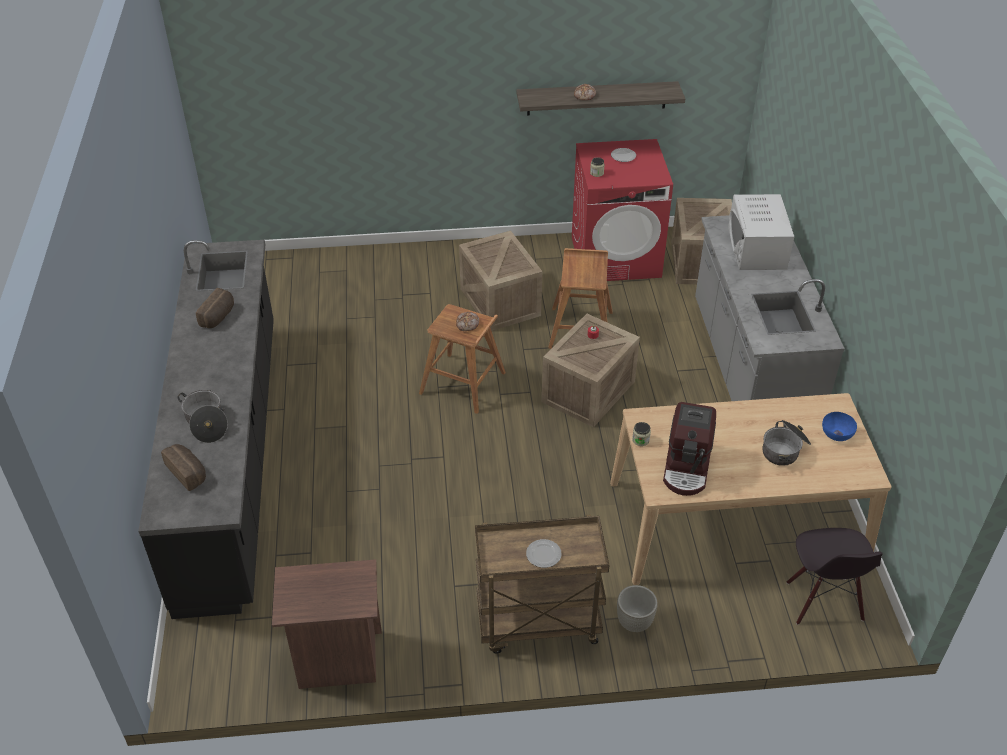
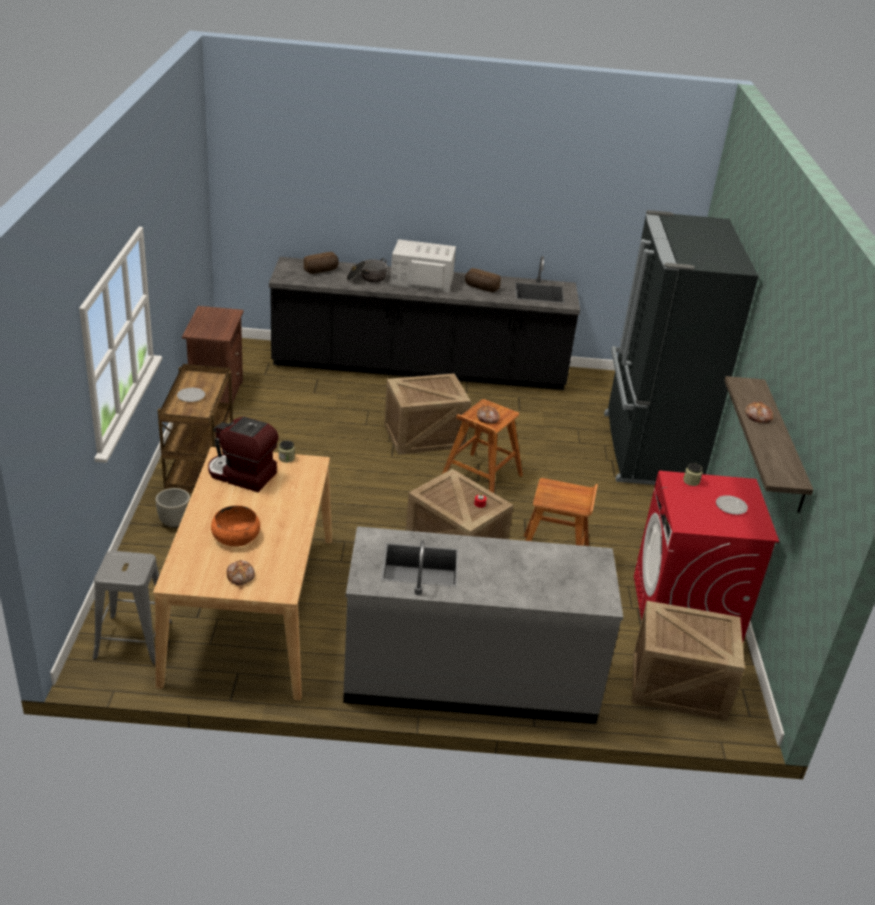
camera: 95 degrees right, 10 degrees down
(376, 271) = (648, 450): none -> black fridge
(499, 301) = (600, 515): crate -> crate (425, 435)
(757, 248) = (545, 576): white microwave -> white microwave (421, 280)
(785, 449) = (236, 536): cooking pot -> orange bowl
(823, 601) = (133, 639): black chair -> grey stool
(836, 434) = (241, 576): blue bowl -> bread

